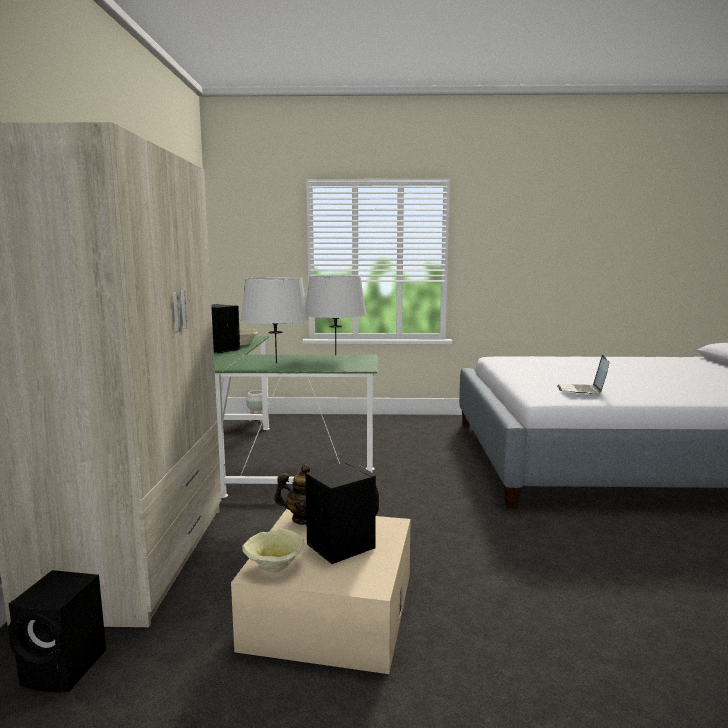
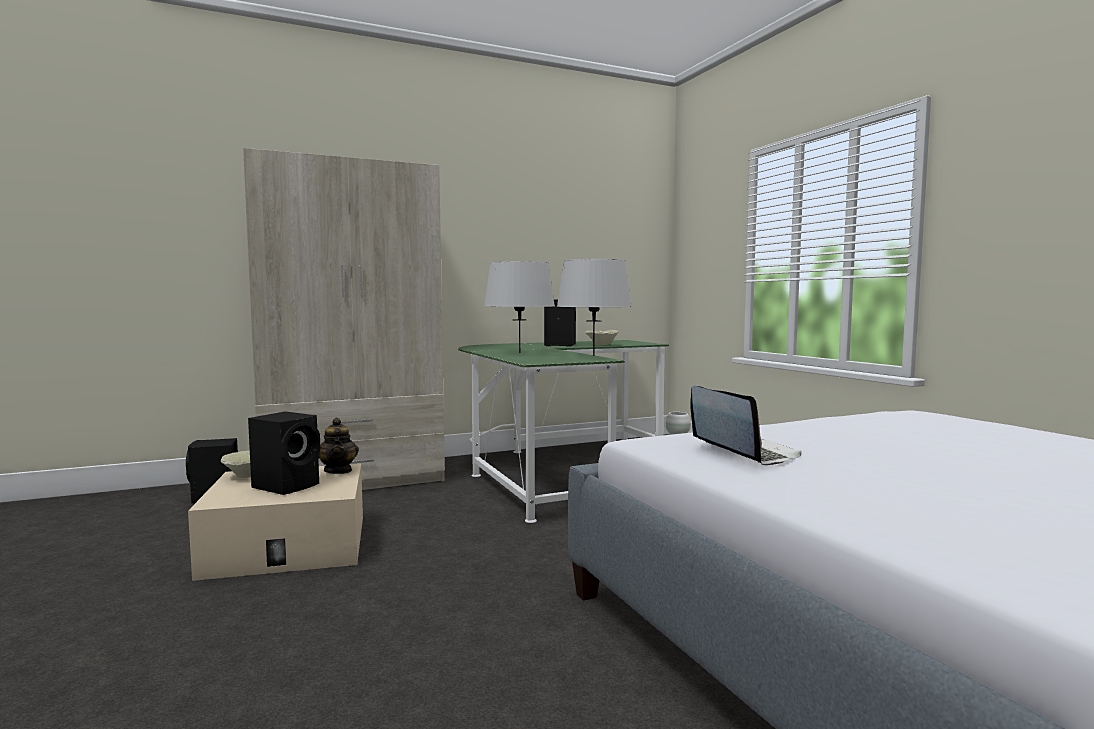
camera: 65 degrees right, 5 degrees down
(582, 391) = (743, 452): laptop -> laptop turned 75 degrees clockwise

